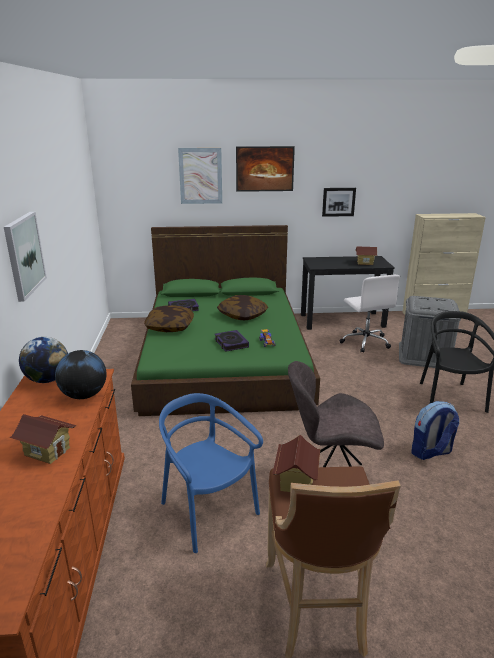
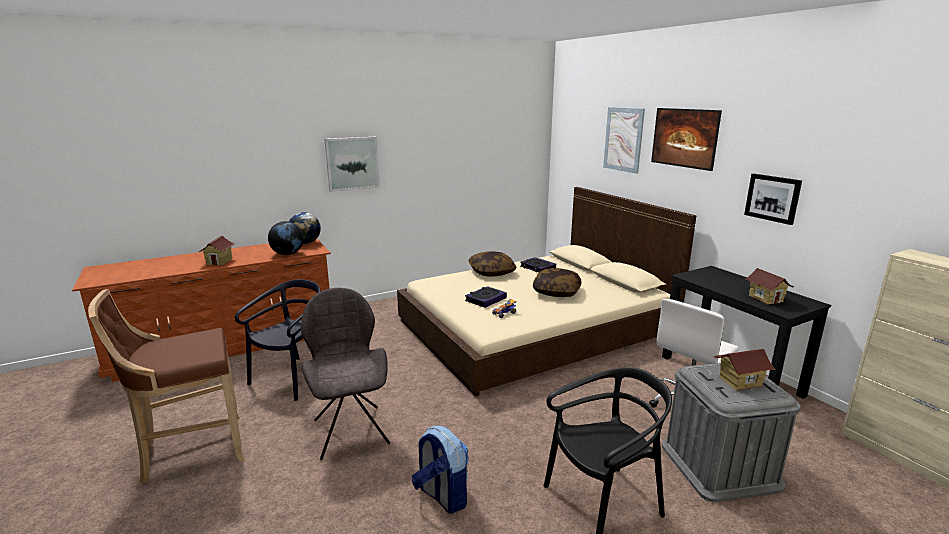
camera: 65 degrees right, 5 degrees down
(207, 511) = (293, 378): blue chair -> black chair
(224, 356) = (535, 327): green bed -> beige bed
(295, 481) = (202, 337): toy house -> toy house (740, 381)

